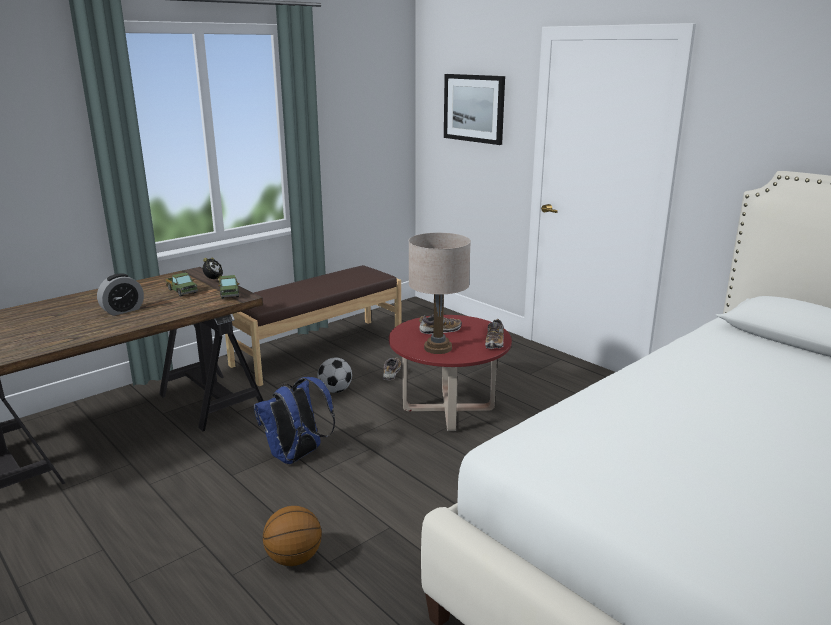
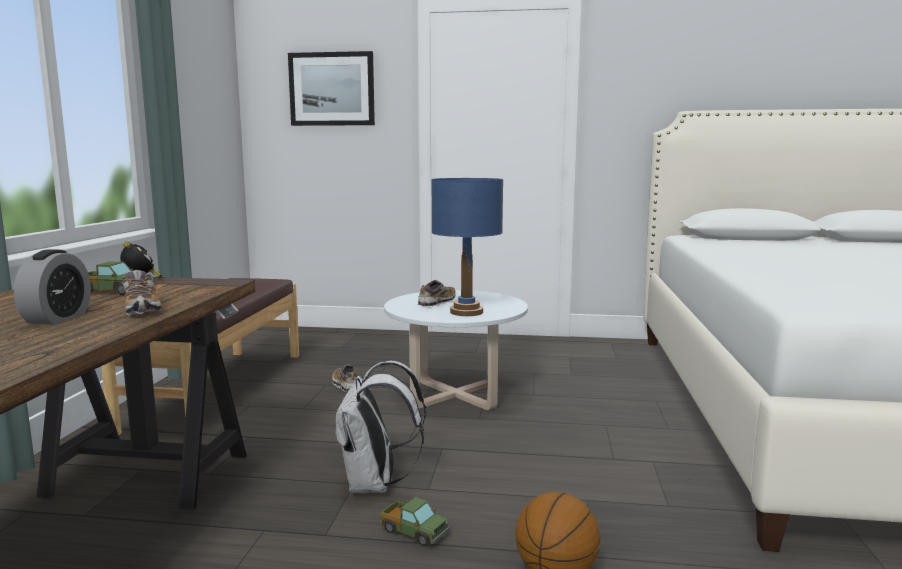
camera: 40 degrees left, 10 degrees down
(229, 293) = (197, 283): toy truck -> toy truck (413, 532)
(296, 456) = (375, 485): blue backpack -> white backpack
(335, 390) = (308, 416): football -> none
(438, 348) = (466, 312): beige table lamp -> blue table lamp
(448, 409) = (455, 395): red coffee table -> white coffee table
(494, 343) = (505, 300): shoe -> shoe (142, 309)

